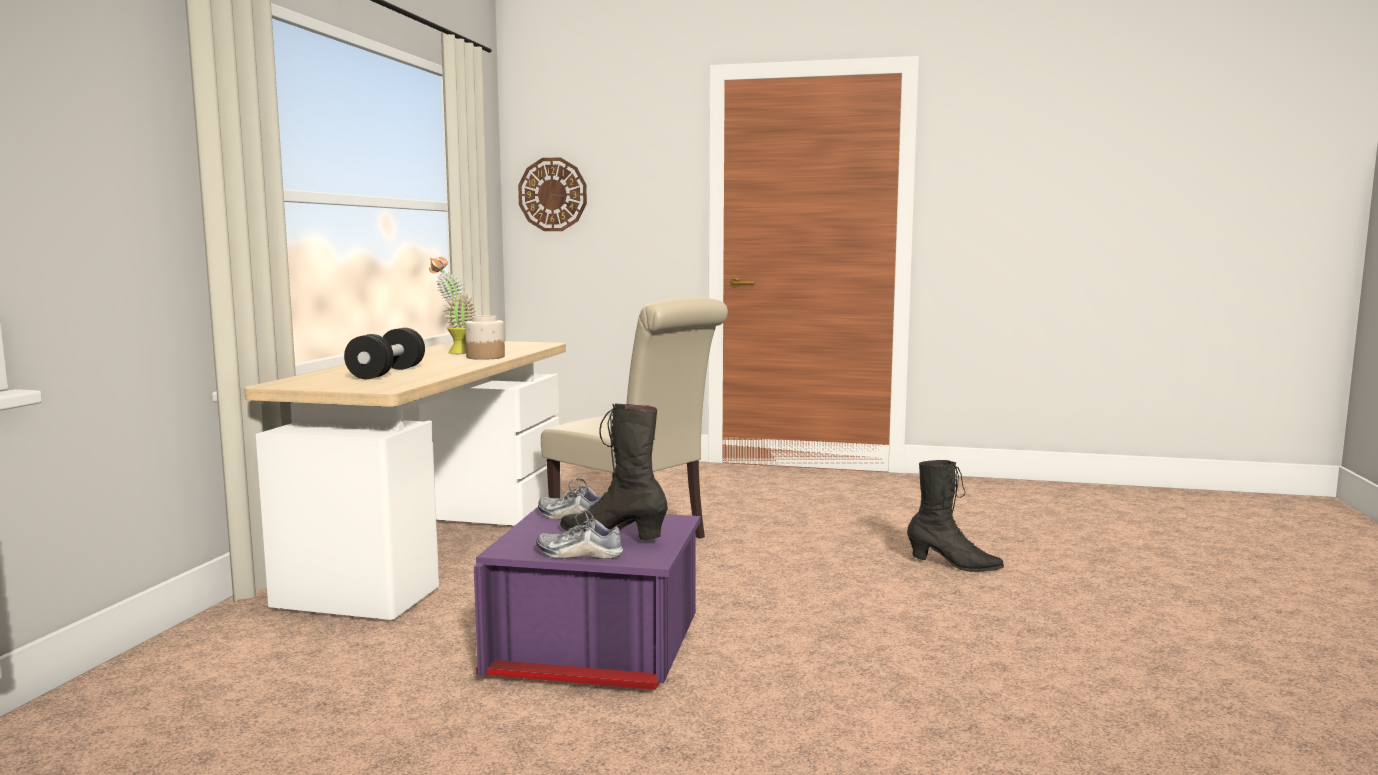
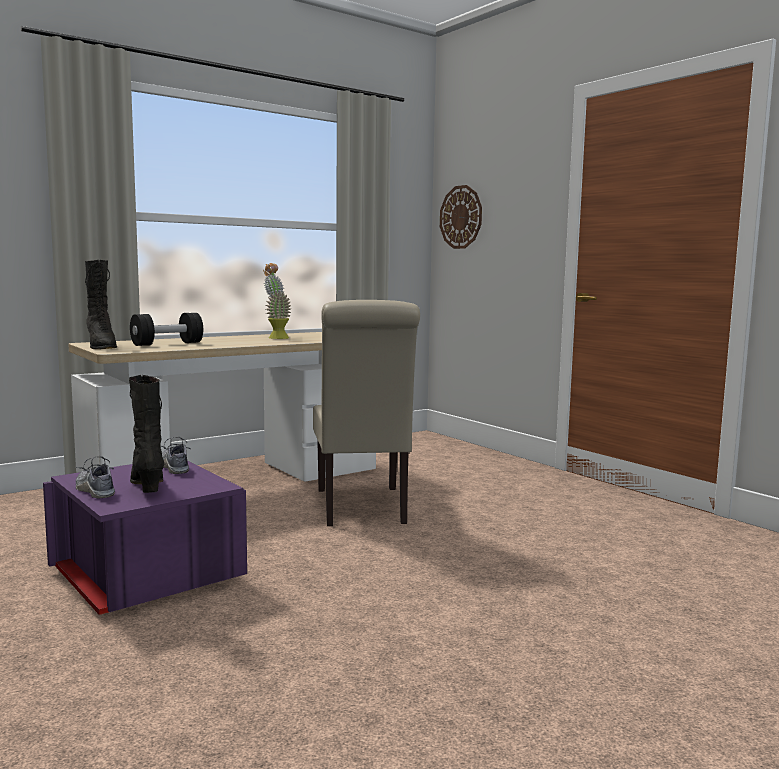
camera: 40 degrees right, 0 degrees up
(485, 357) = (273, 341): jar -> none
(954, 565) = (563, 615): black boot -> black boot (101, 347)

